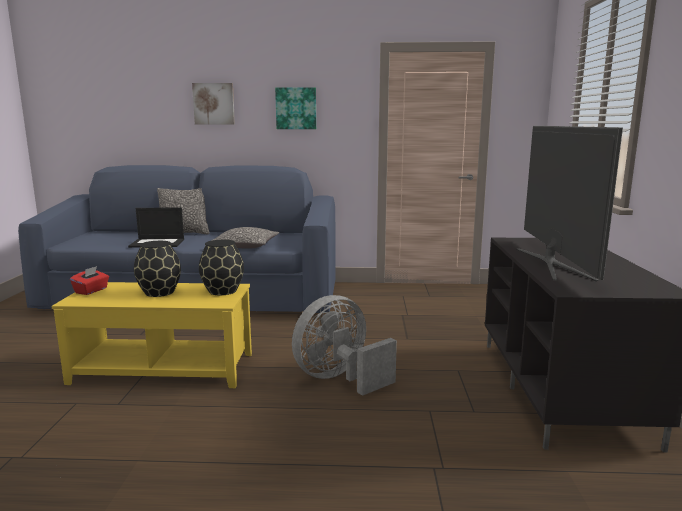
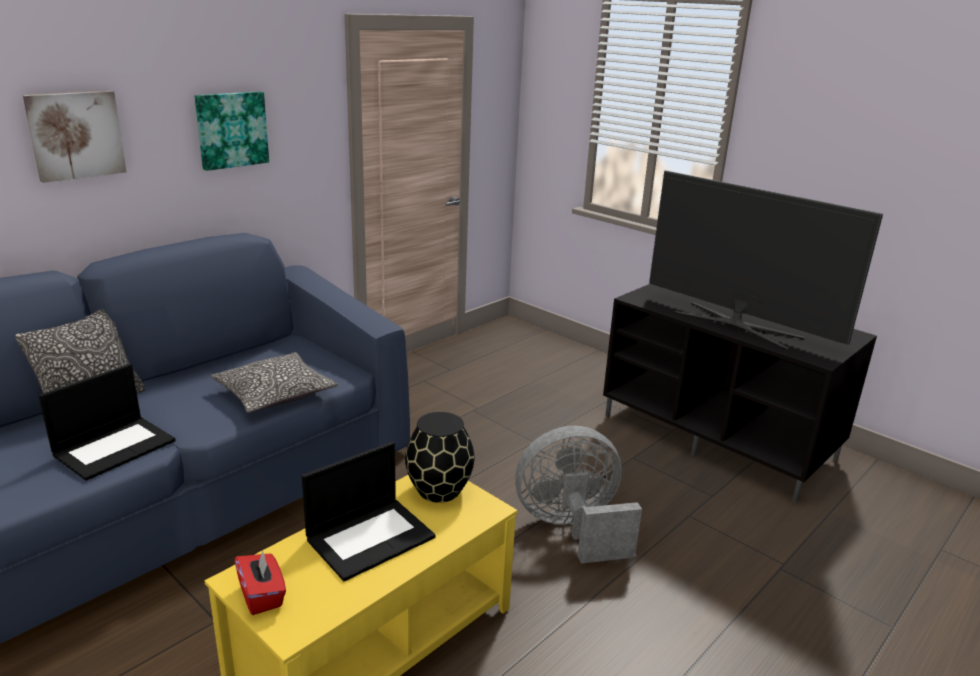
camera: 50 degrees left, 10 degrees up
(160, 292) = (371, 537): black vase -> laptop
(339, 379) = (572, 528): grey fan -> grey fan turned 75 degrees clockwise

